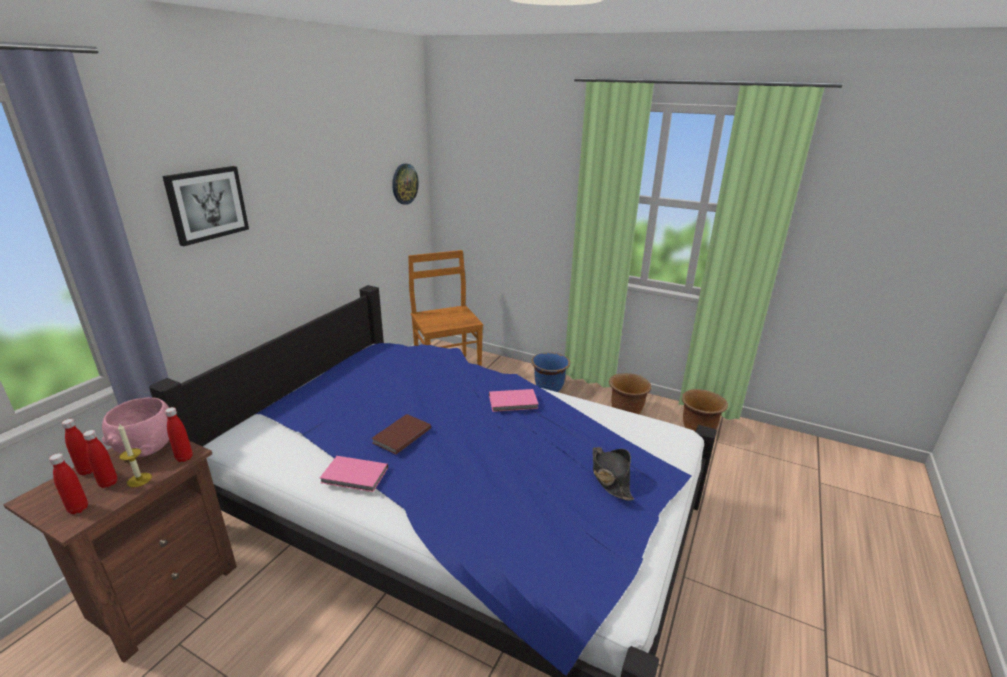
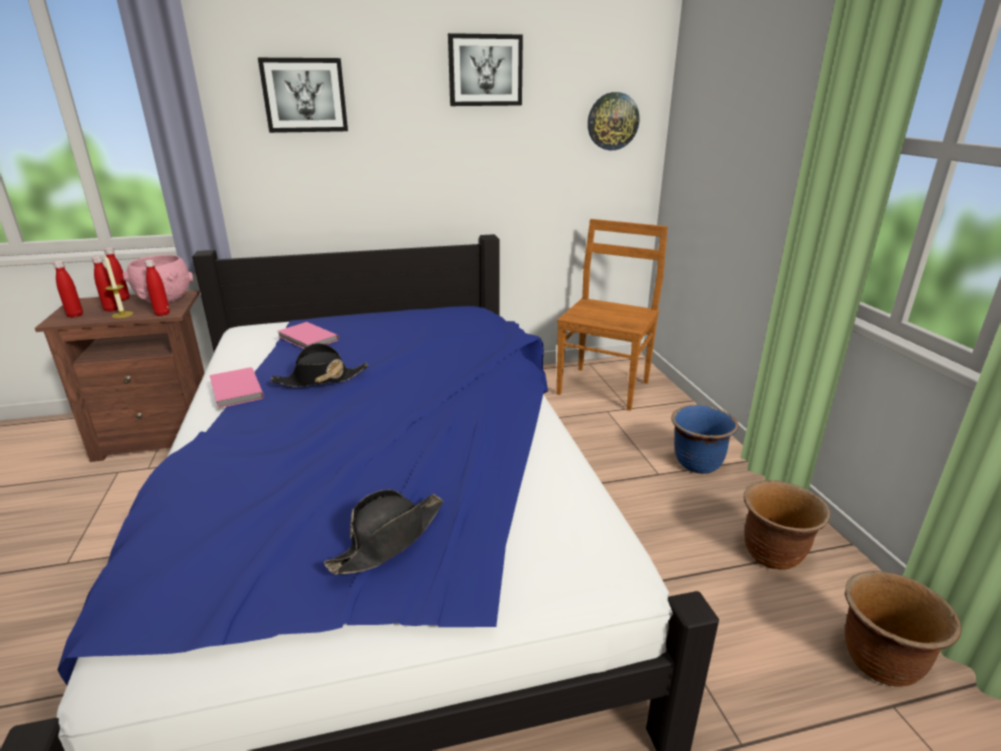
camera: 50 degrees right, 0 degrees up
(332, 160) = (485, 70): none -> picture
(400, 435) = (320, 379): brown book -> black hat
(514, 402) = (470, 406): pink book -> pink book (307, 339)

